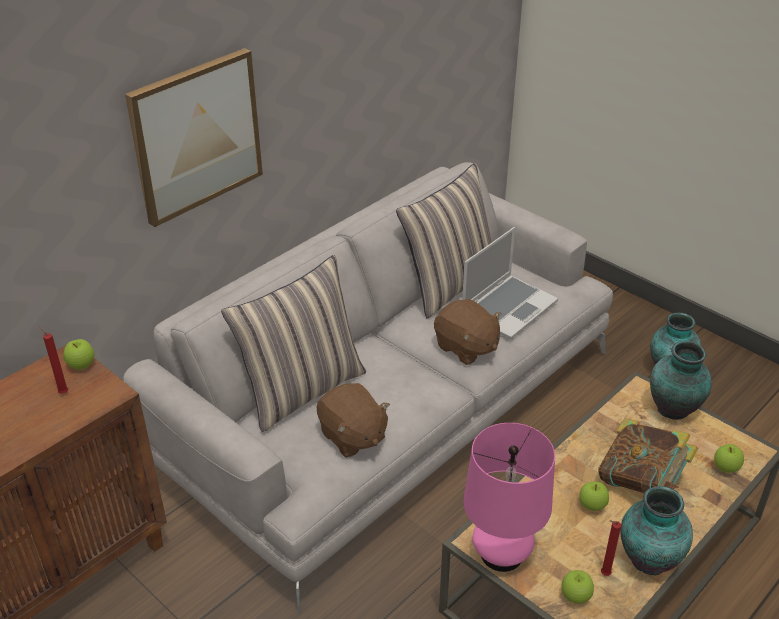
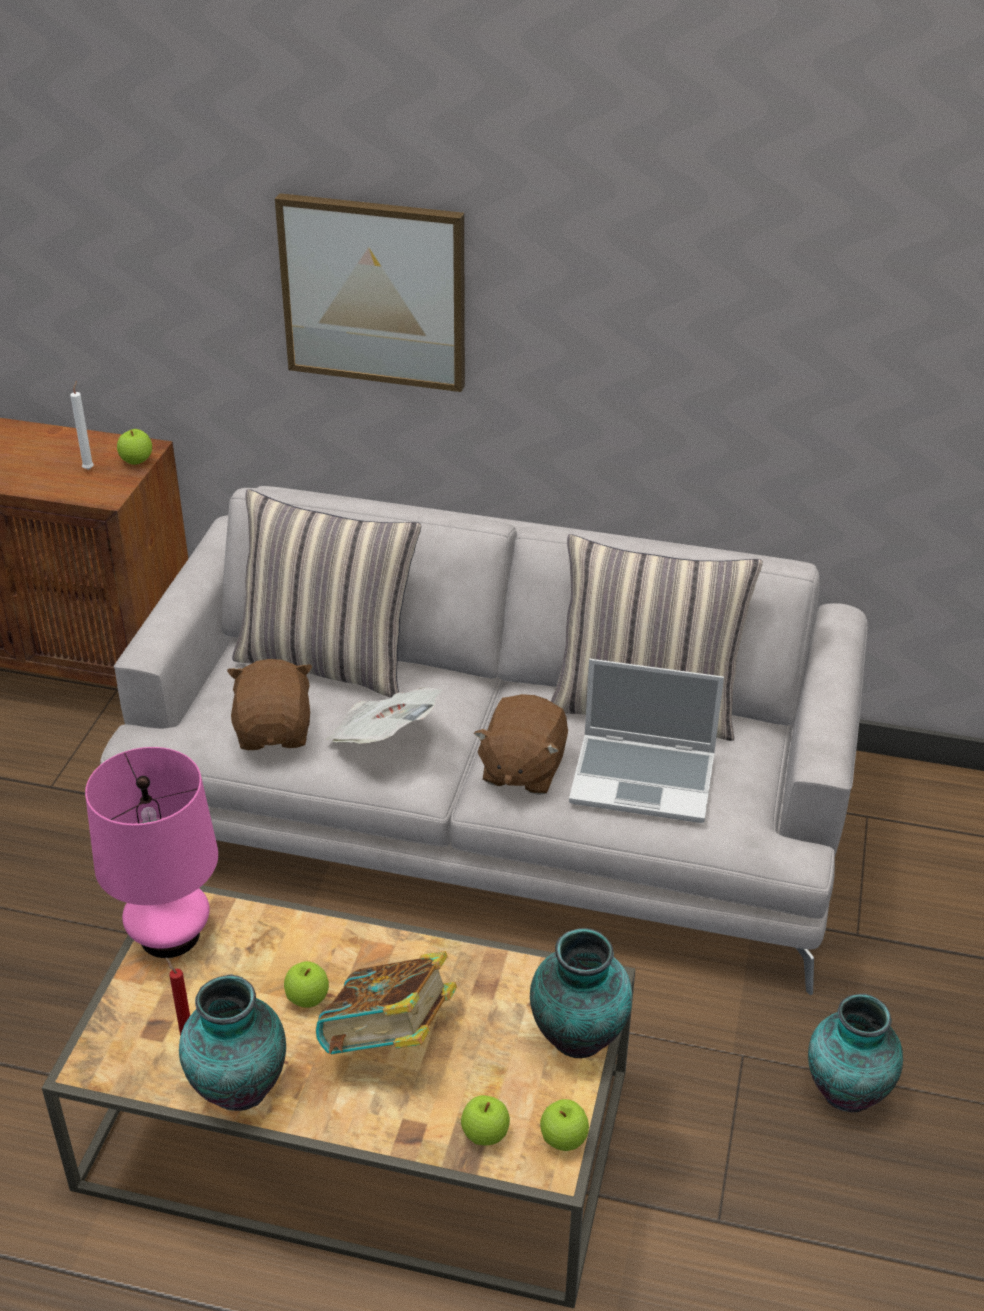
camera: 60 degrees right, 0 degrees up
(62, 392) = (89, 468): red candle -> white candle
(352, 436) = (274, 731): brown plush toy -> brown plush toy turned 150 degrees clockwise
(398, 390) = (384, 738): none -> newspaper
(575, 596) = (135, 1028): apple -> apple (563, 1139)

